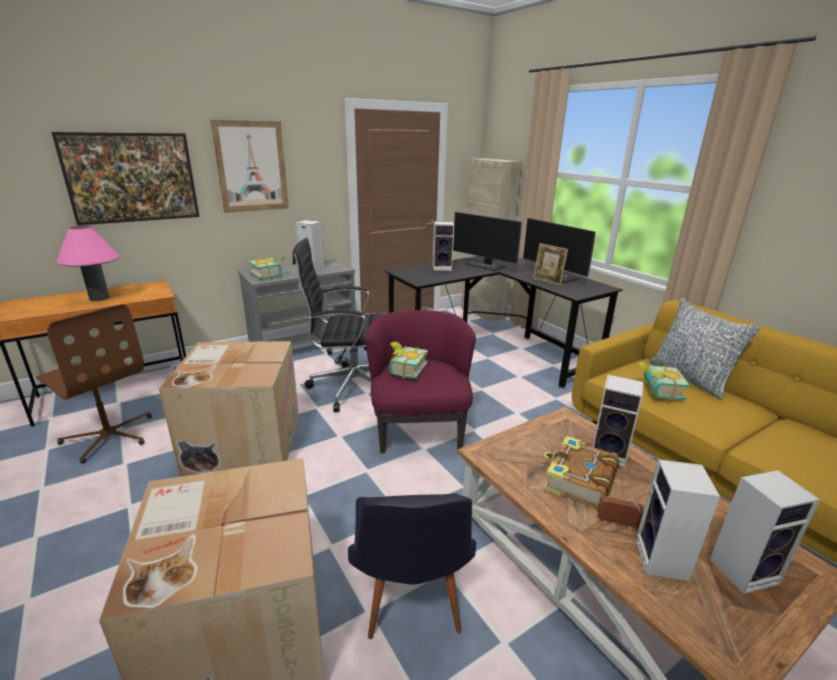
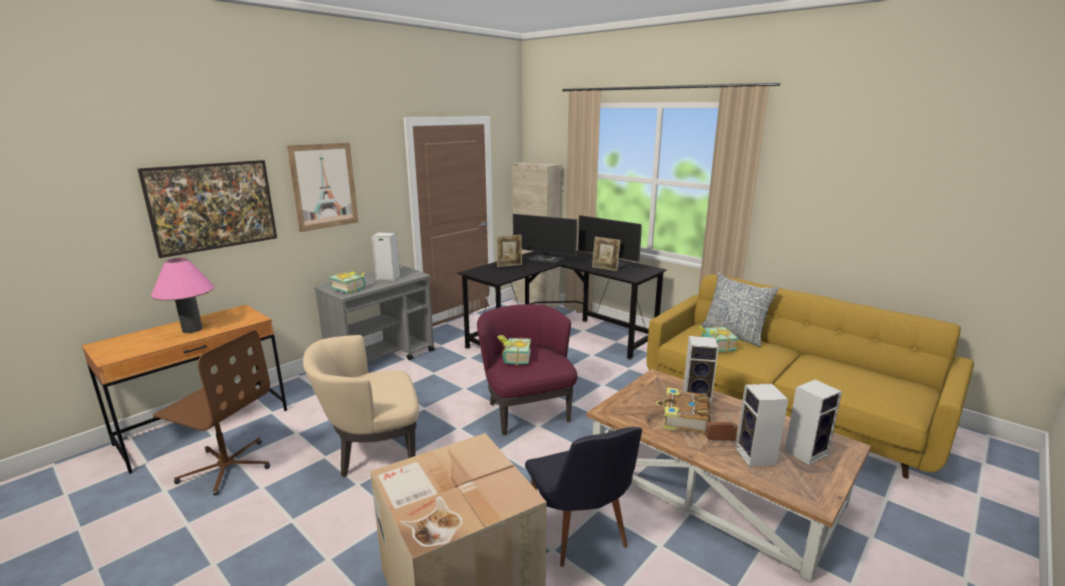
camera: 15 degrees left, 5 degrees down
(243, 443) = (372, 449): cardboard box -> beige armchair
(351, 387) = (447, 385): black office chair -> none
(442, 268) = (509, 265): speaker -> picture frame

